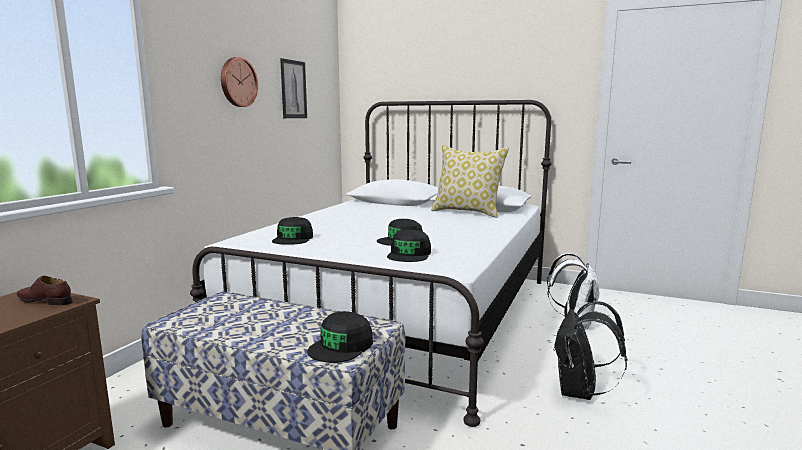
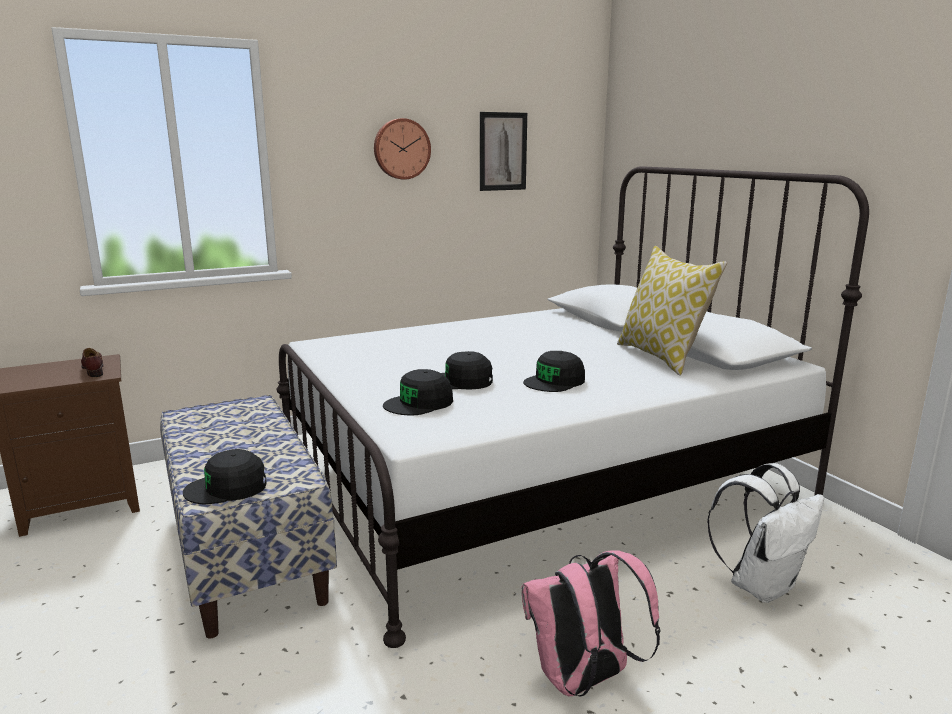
camera: 40 degrees right, 5 degrees up
(293, 239) = (369, 351): black cap -> black cap (555, 381)
(580, 392) = (583, 681): black backpack -> pink backpack

